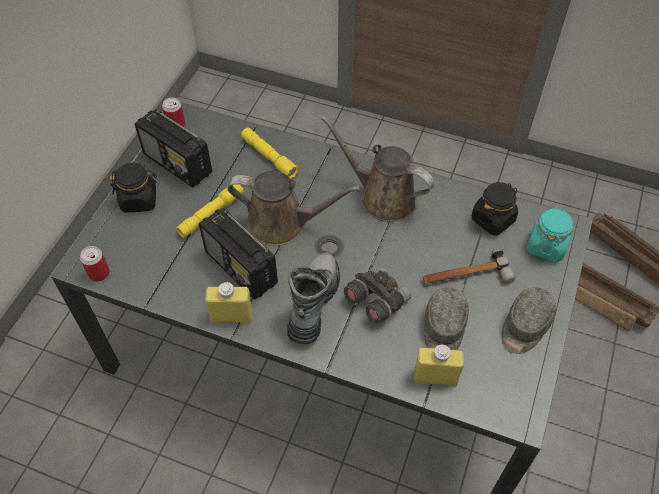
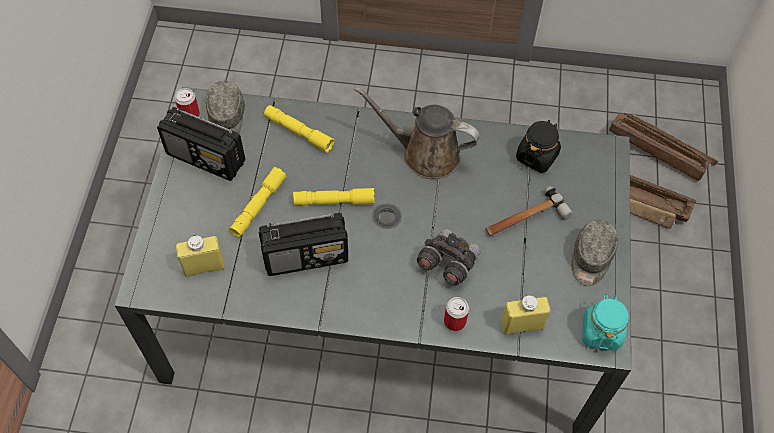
camera: 15 degrees left, 5 degrees up
(99, 273) = (164, 292): can -> can (455, 321)
(139, 200) = (178, 205): black jar -> none
(231, 316) = (312, 307): yellow bottle -> yellow bottle (204, 266)
(241, 268) = (307, 257): radio -> radio turned 45 degrees counterclockwise
(283, 223) = (334, 201): brown watering can -> yellow flashlight
(313, 302) = (388, 276): boot -> none
(443, 329) = (517, 276): grey cap -> grey cap (226, 118)
(546, 246) = (592, 173): turquoise jar -> turquoise jar (601, 332)

